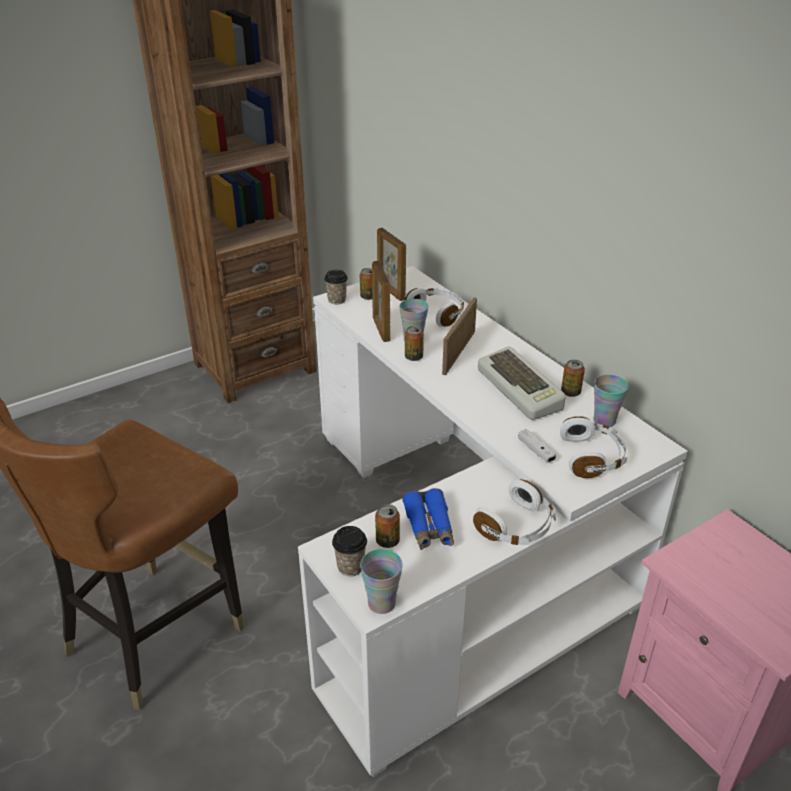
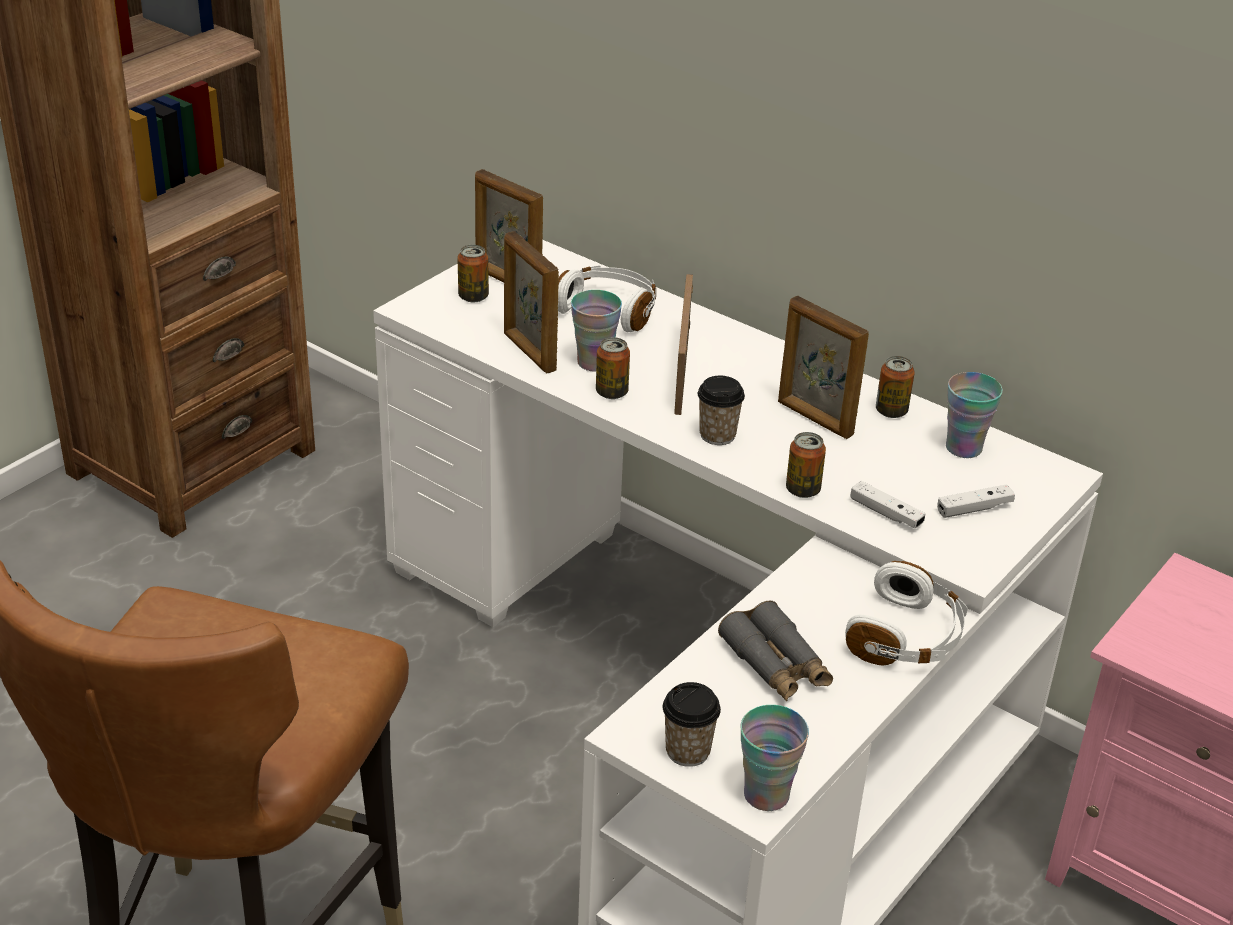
camera: 20 degrees left, 0 degrees up
(337, 300) = (420, 310): cup -> cup (717, 435)
(387, 541) = (723, 700): can -> can (802, 490)
(429, 527) = (775, 665): blue binoculars -> grey binoculars
(521, 389) = (814, 419): keyboard -> picture frame
(592, 457) = (974, 508): white headphones -> white game controller

